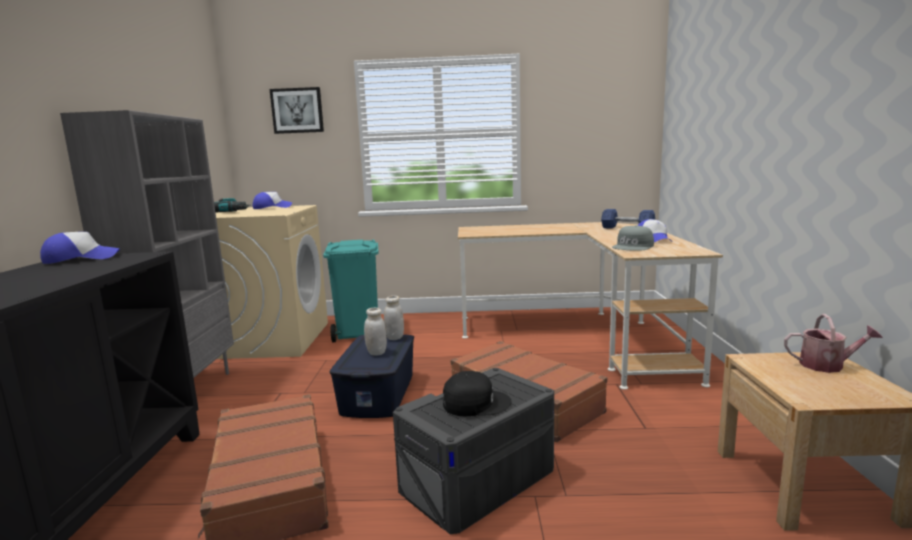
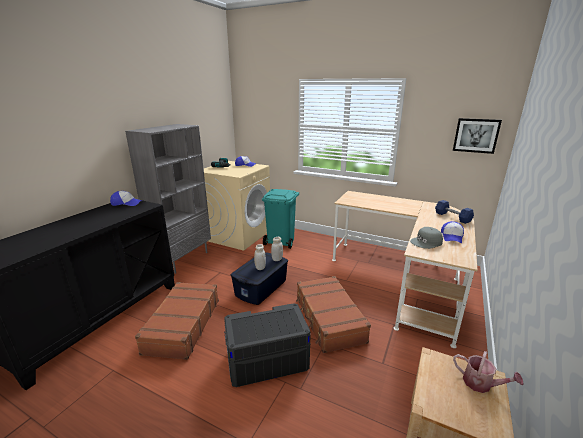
camera: 25 degrees right, 10 degrees up
(297, 110) = (267, 107): picture -> picture (476, 135)
(475, 403) = (263, 325): black cap -> none

